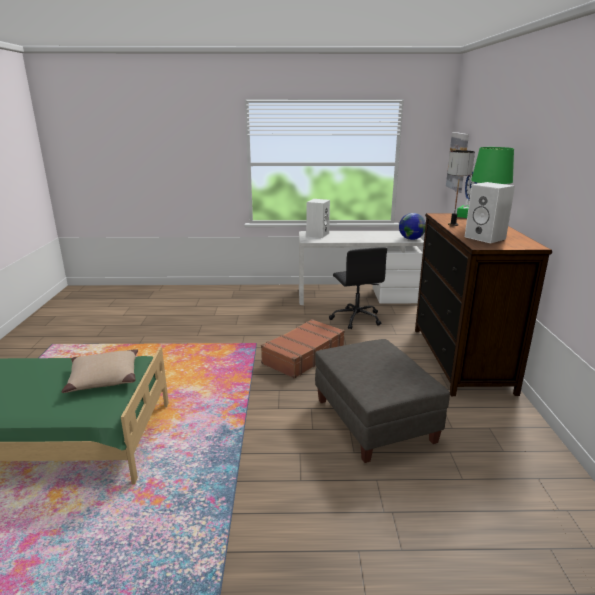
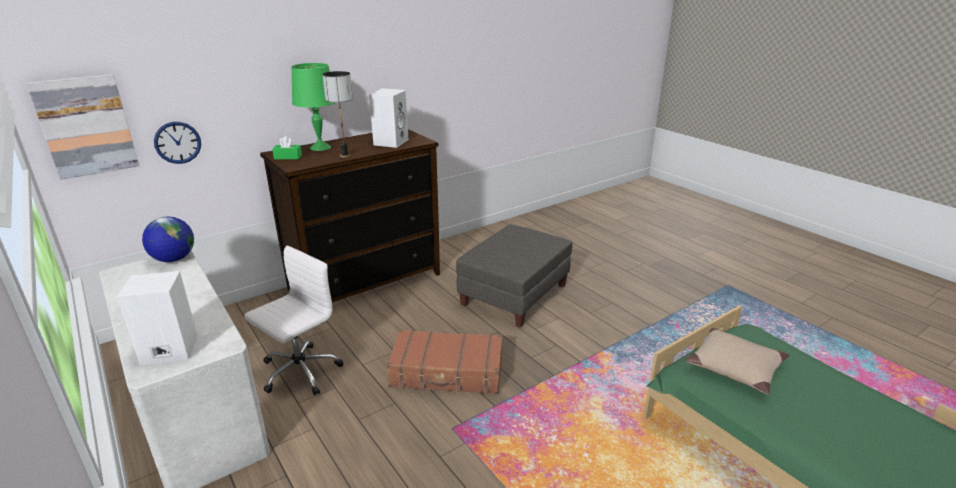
camera: 125 degrees left, 5 degrees up
(356, 318) = (299, 372): black office chair -> white office chair

